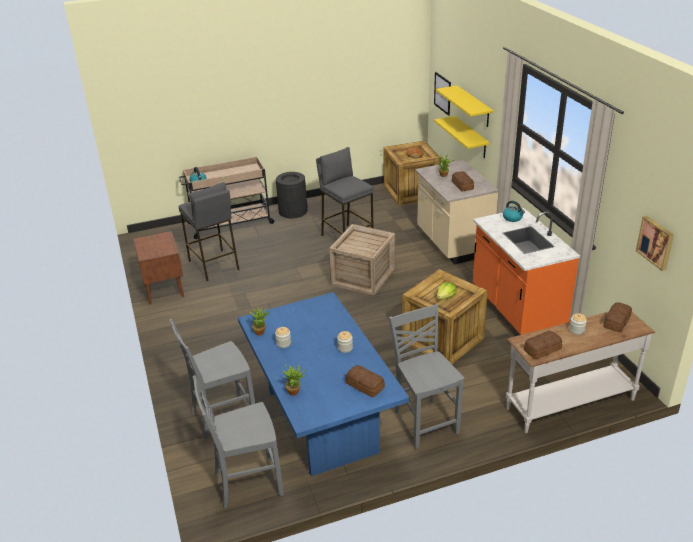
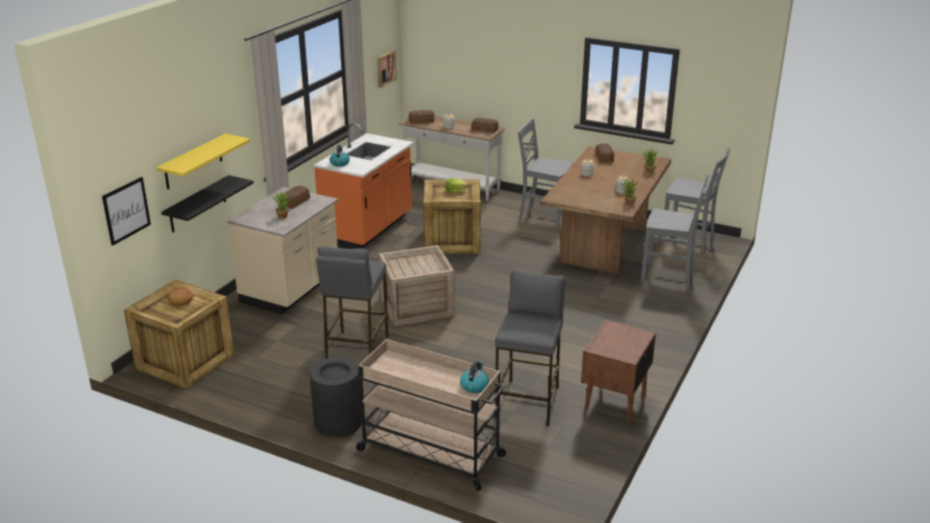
camera: 135 degrees left, 5 degrees down
(323, 421) = (603, 244): blue dining table -> brown dining table
(424, 422) = (543, 217): grey chair -> grey chair turned 90 degrees clockwise
(471, 137) = (197, 204): yellow shelf -> black shelf

